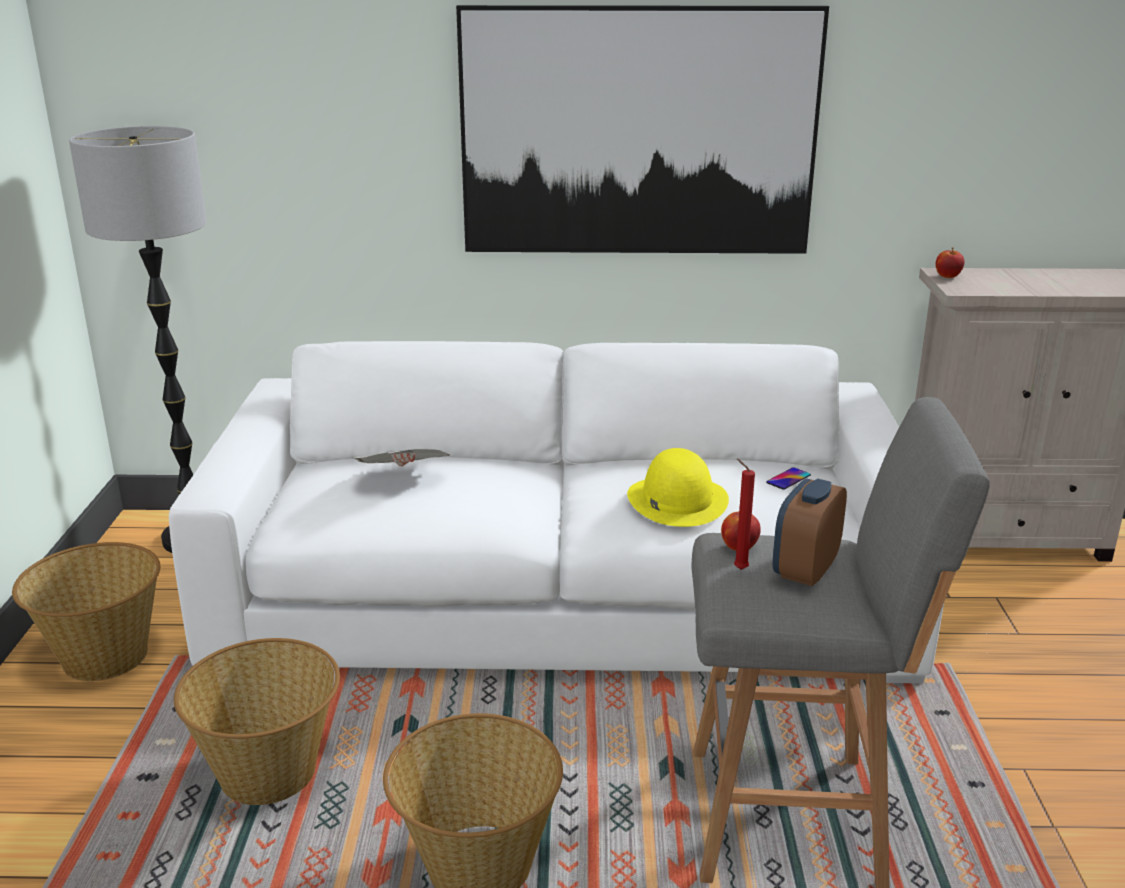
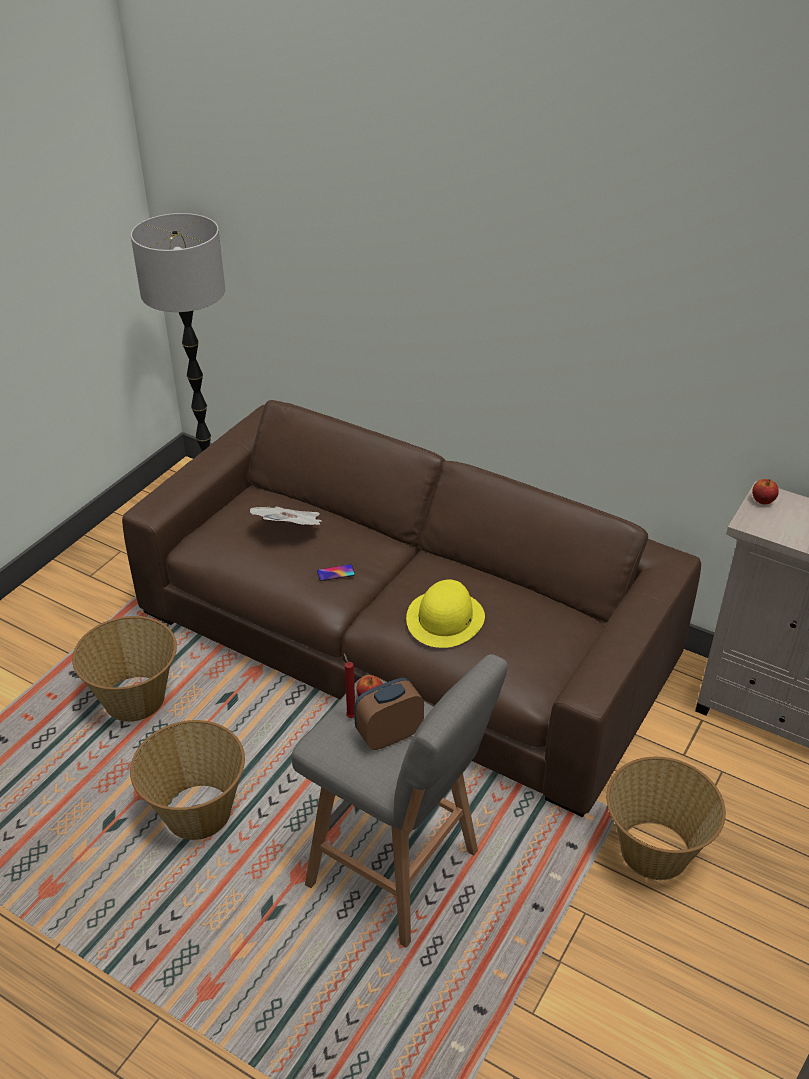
camera: 30 degrees right, 15 degrees up
(104, 657) = (104, 577): basket -> basket (653, 851)
(563, 591) = (405, 634): white sofa -> brown sofa
(638, 133) = (531, 308): picture -> none
(788, 479) = (548, 627): phone -> phone (335, 573)

